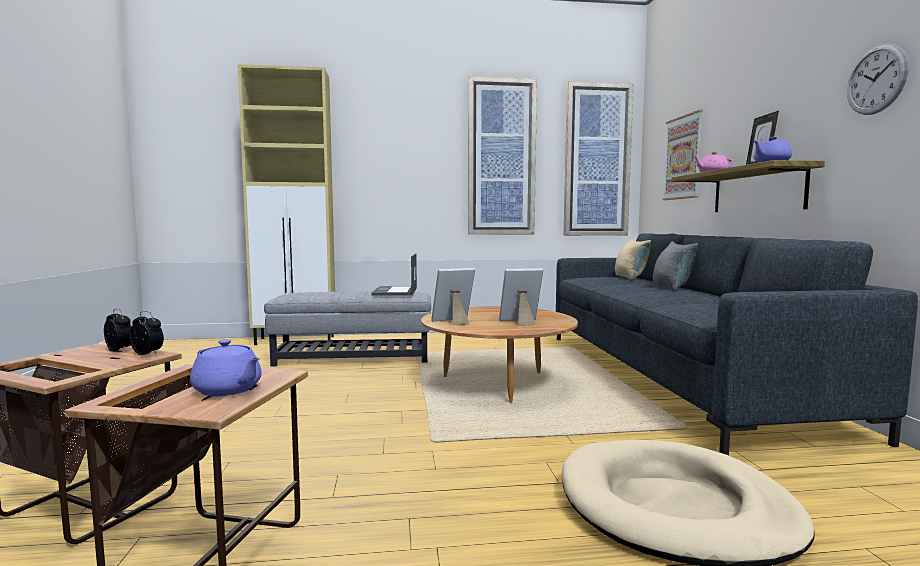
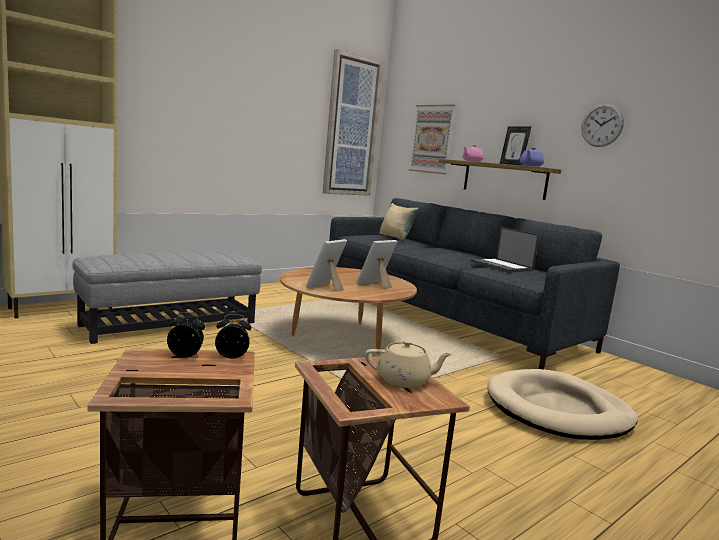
camera: 35 degrees left, 5 degrees up
(228, 390) = (404, 381): purple teapot -> beige teapot
(395, 292) = (217, 254): laptop -> laptop (502, 266)
(501, 157) = (276, 114): picture -> none
(672, 288) = (446, 249): grey pillow -> none

